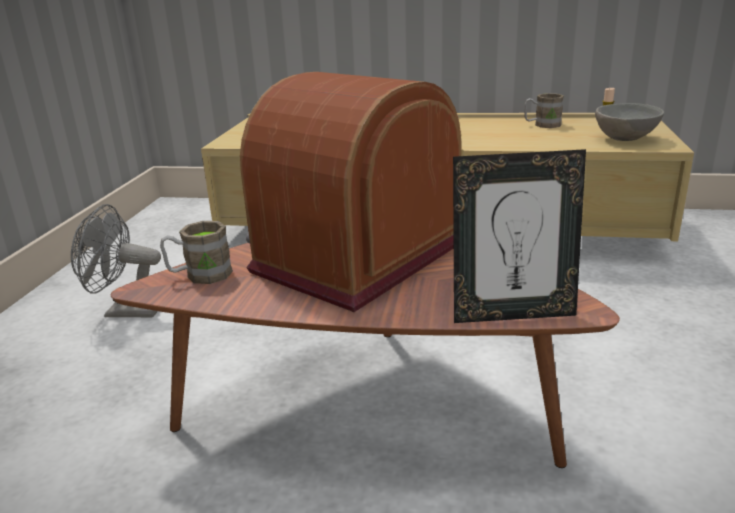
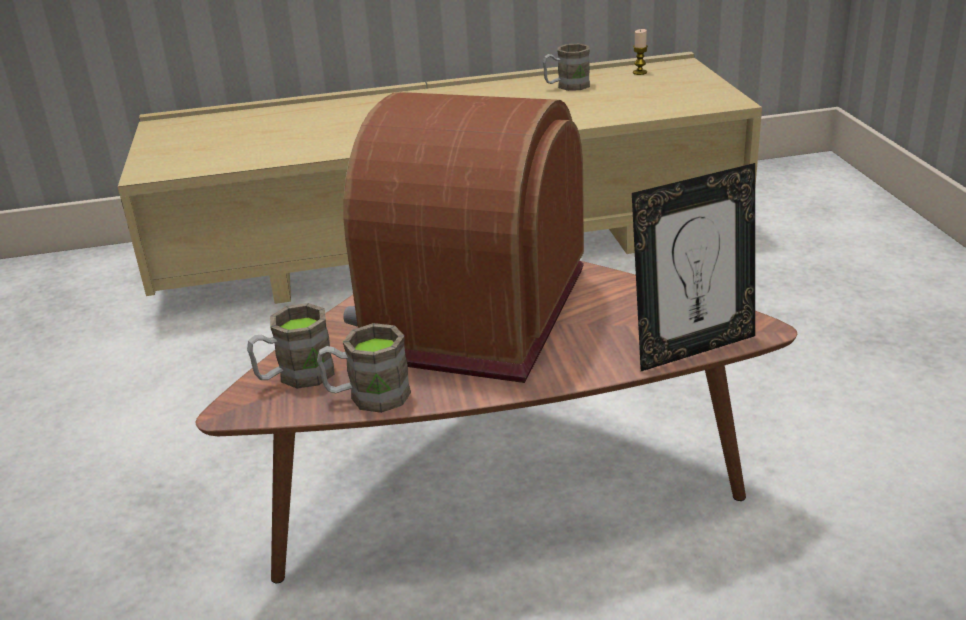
camera: 20 degrees left, 5 degrees up
(126, 311) = (84, 445): grey fan -> none
(234, 298) = (367, 396): none -> brown mug
(626, 139) = (679, 97): grey bowl -> none

